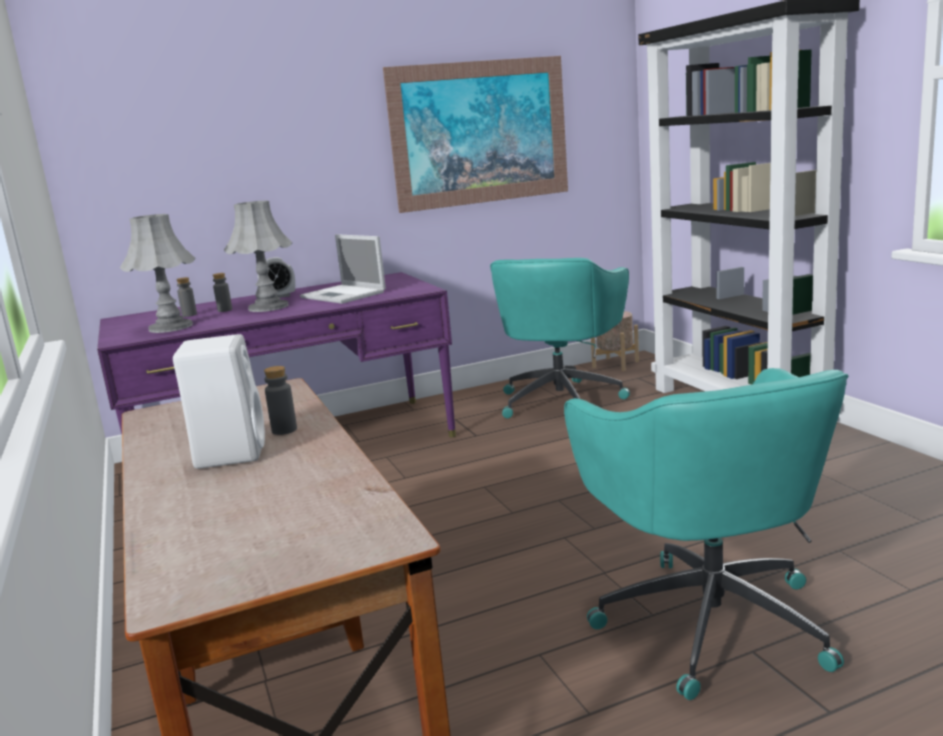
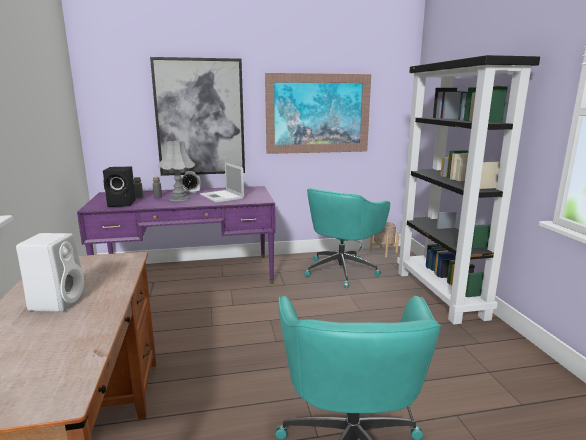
camera: 10 degrees right, 0 degrees up
(171, 327) = (123, 203): grey table lamp -> black speaker
(276, 159) = (200, 118): none -> picture
(284, 430) = (100, 290): grey bottle -> none

